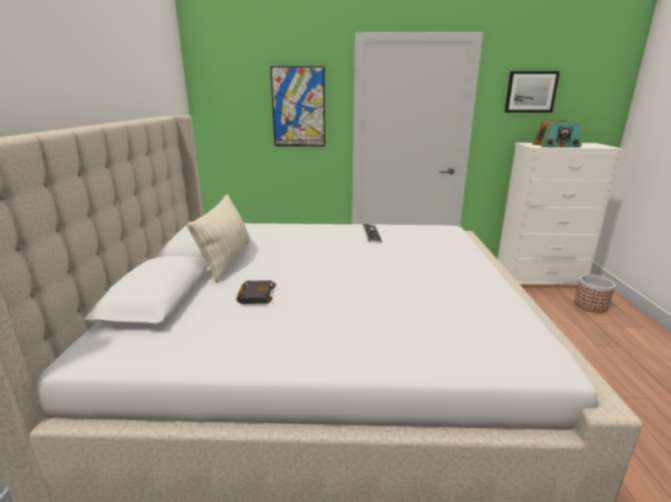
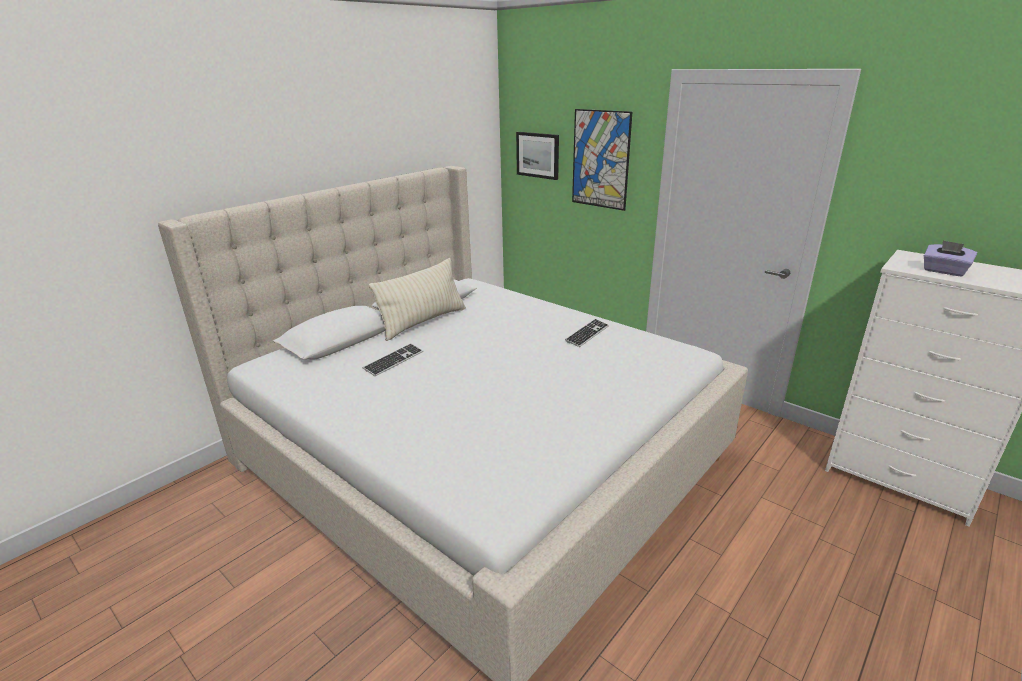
camera: 40 degrees right, 5 degrees up
(255, 295) = (394, 361): black book -> keyboard
(530, 92) = (941, 170): picture -> picture (538, 155)
(556, 146) = (944, 271): radio -> purple tissue box
(591, 305) = (933, 549): planter -> none

